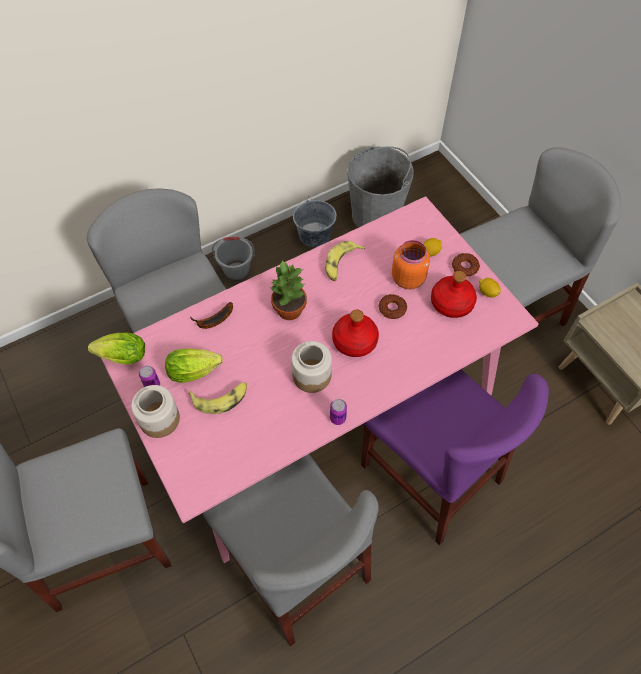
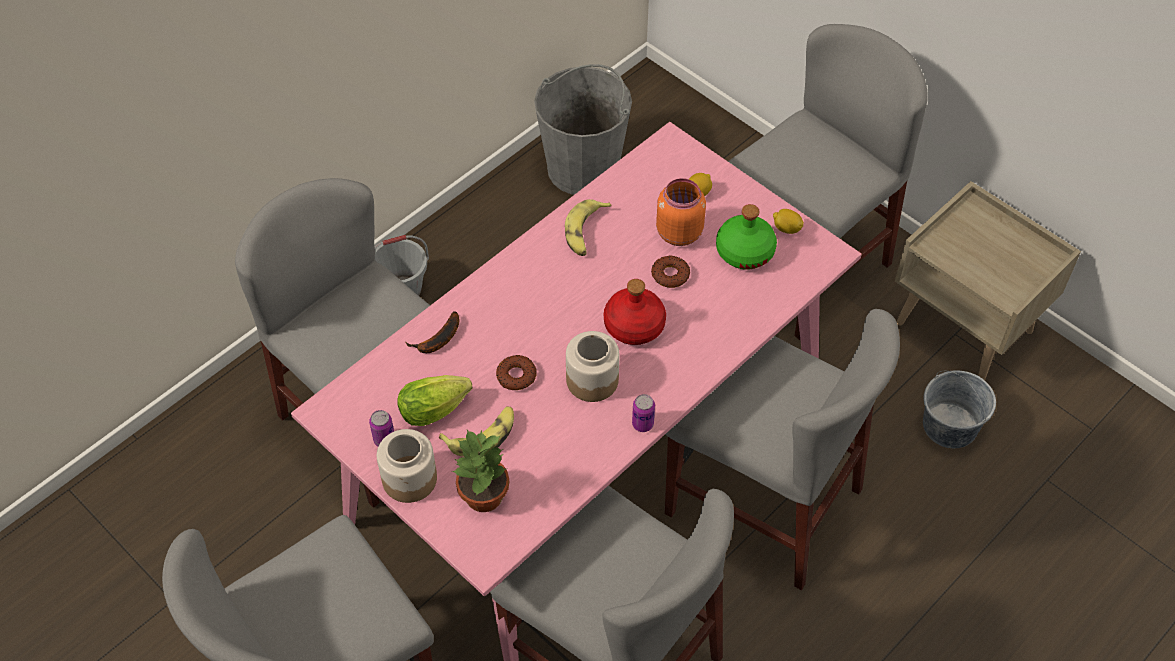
camera: 15 degrees left, 5 degrees down
(120, 357) = (326, 414): lettuce -> none
(289, 310) = (535, 306): potted plant -> potted plant (484, 497)
(315, 235) = (502, 214): grey bucket -> grey bucket (950, 426)
(430, 473) = (763, 501): purple chair -> grey chair
(451, 303) = (744, 251): red bottle -> green bottle
(464, 267) = (748, 203): donut -> donut (516, 376)

